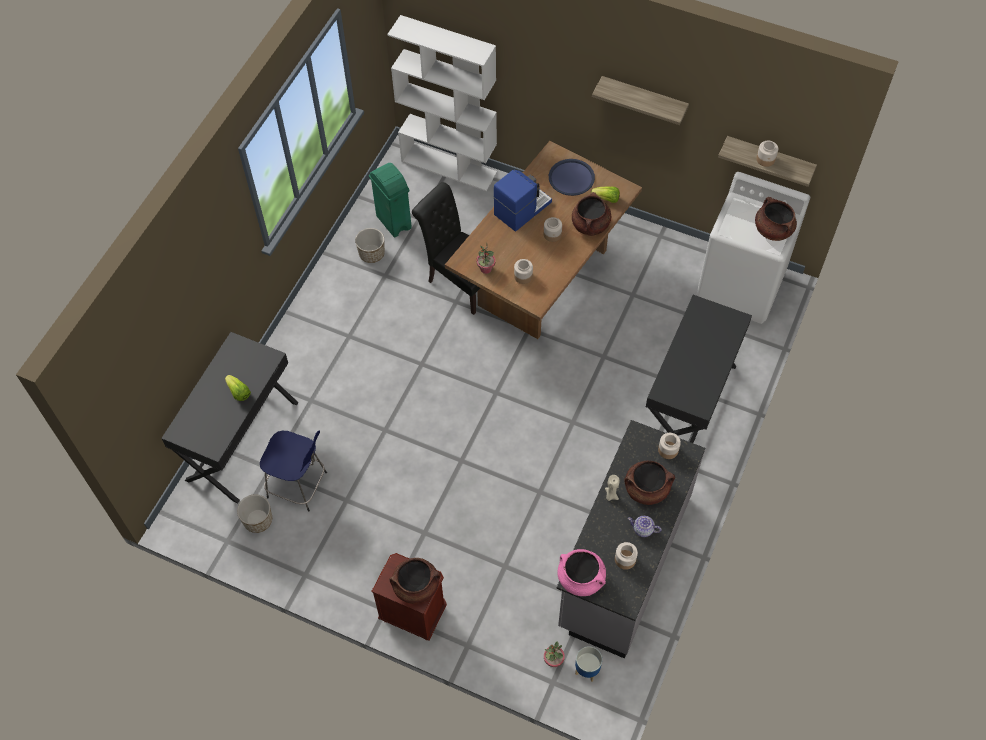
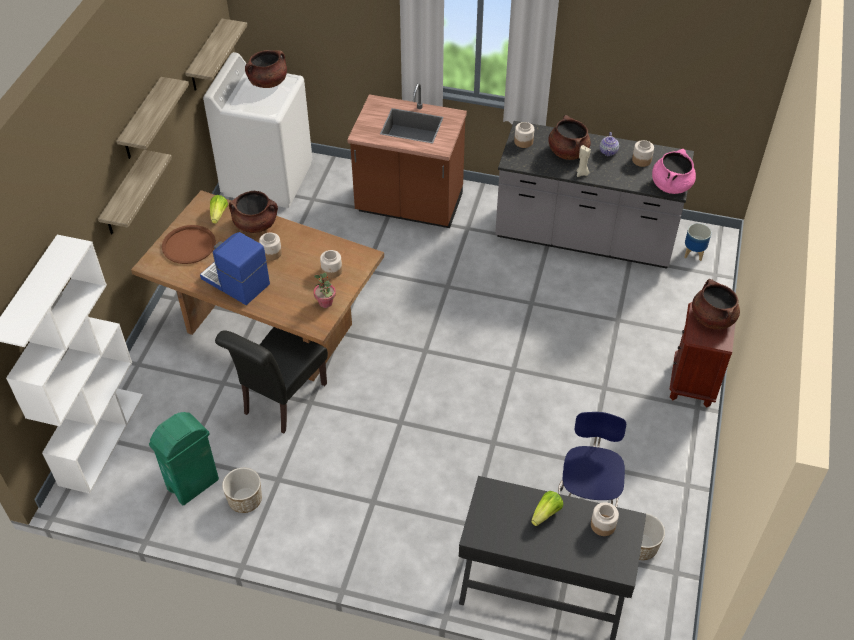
camera: 100 degrees left, 10 degrees down
(553, 661) = (695, 276): potted plant -> none
(571, 178) = (189, 245): blue tray -> brown tray
(590, 110) = (124, 195): none -> shelf
(689, 404) = (409, 206): black desk -> brown counter
(765, 159) = (216, 47): jar -> jar (603, 525)

